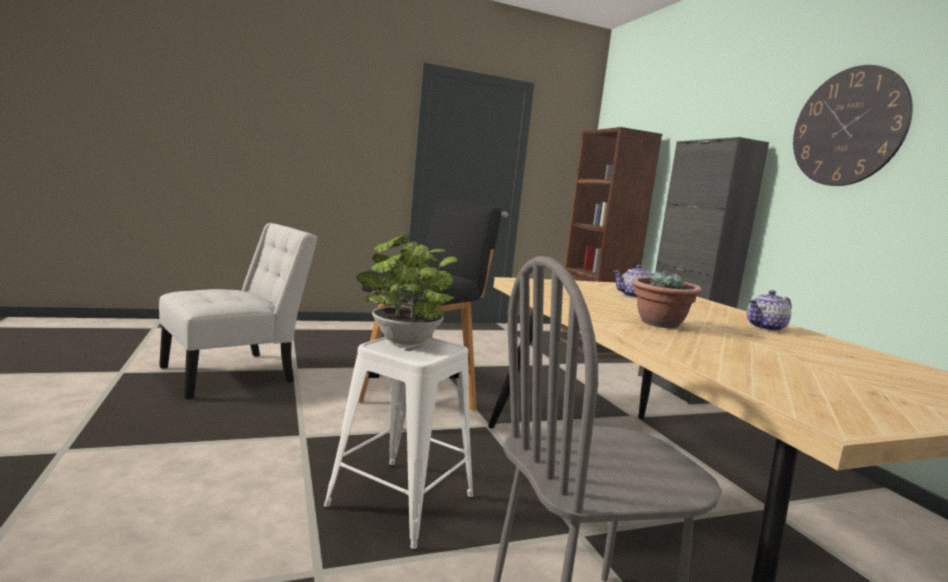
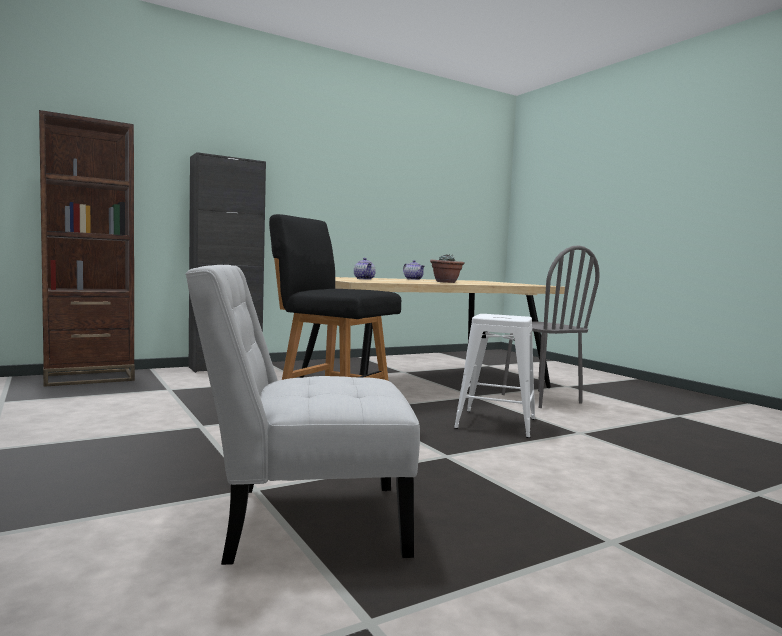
camera: 100 degrees left, 5 degrees down
(235, 373) = (304, 521): white chair -> white chair turned 45 degrees counterclockwise
(404, 342) = (501, 317): potted plant -> none
(848, 127) = (306, 165): wall clock -> none

